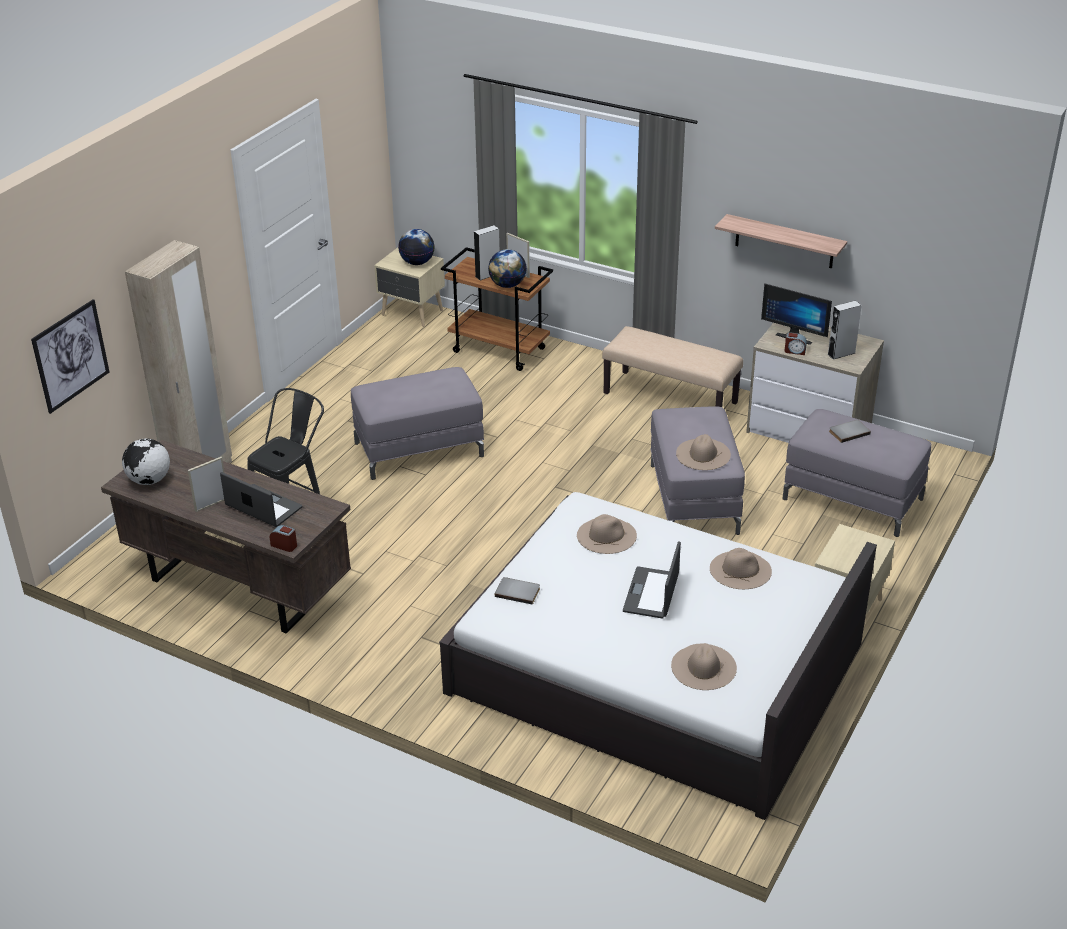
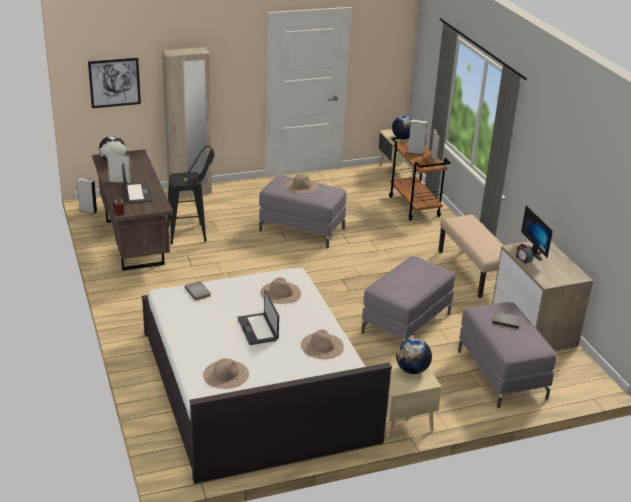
camera: 40 degrees right, 5 degrees down
(507, 285) = (418, 161): globe -> globe (412, 370)
(652, 593) = (258, 329): laptop -> laptop turned 75 degrees counterclockwise
(703, 454) = (400, 287): beige hat -> beige hat (301, 186)
(784, 241) = (558, 184): shelf -> none
(841, 353) = (551, 273): grey speaker -> grey speaker (88, 210)

